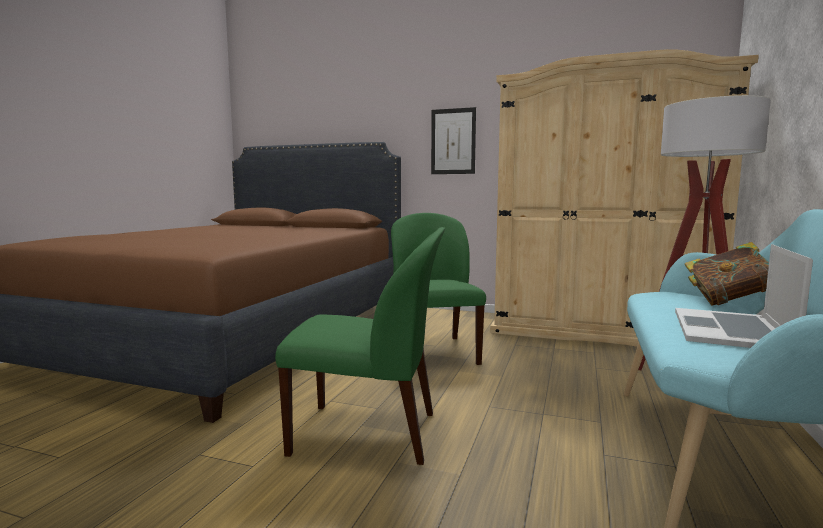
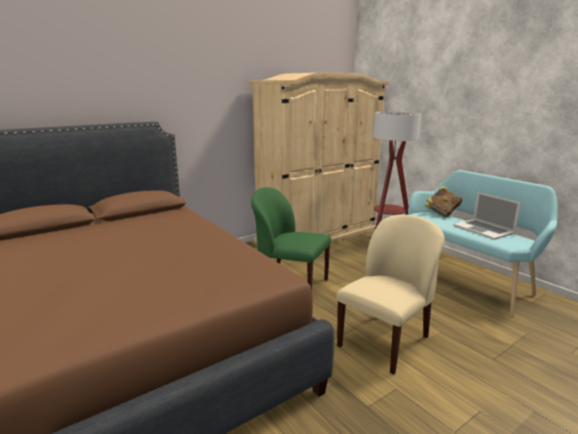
camera: 55 degrees left, 10 degrees up
(369, 434) = (385, 341): green chair -> beige chair
(453, 141) = (210, 118): picture -> none

